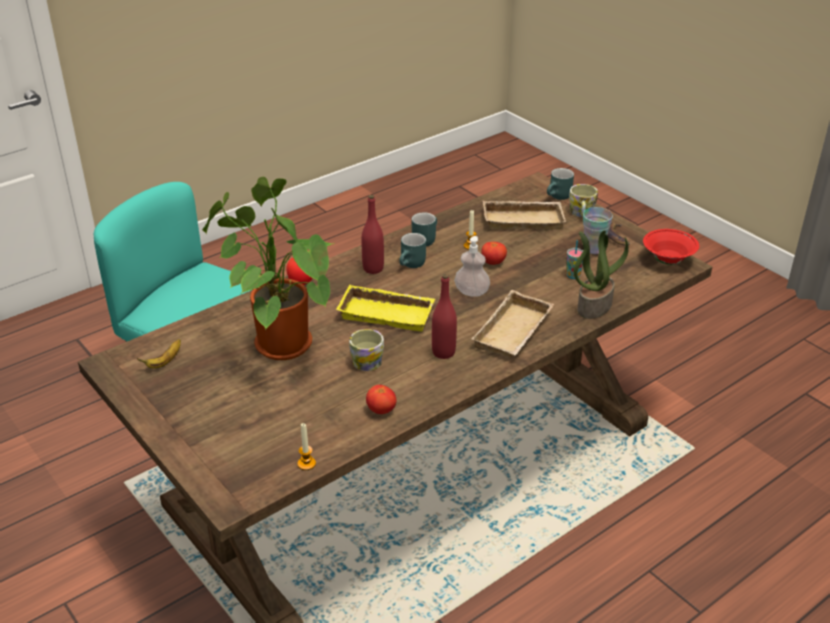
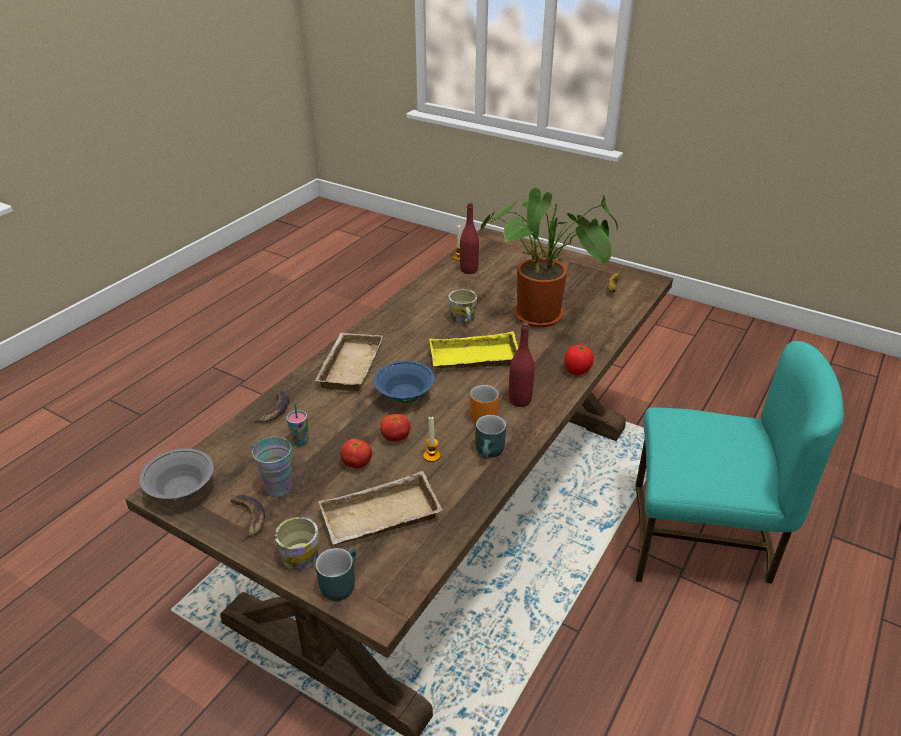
camera: 160 degrees right, 0 degrees up
(381, 410) = (430, 291): tomato -> tomato (357, 464)
(412, 265) = (482, 414): turquoise mug -> orange mug
(443, 352) = (405, 337): red bottle -> red bottle (469, 270)
(471, 292) = (405, 397): soap dispenser -> blue bowl
(594, 305) = (274, 410): potted plant -> banana
(668, 261) = (182, 492): red bowl -> grey bowl

